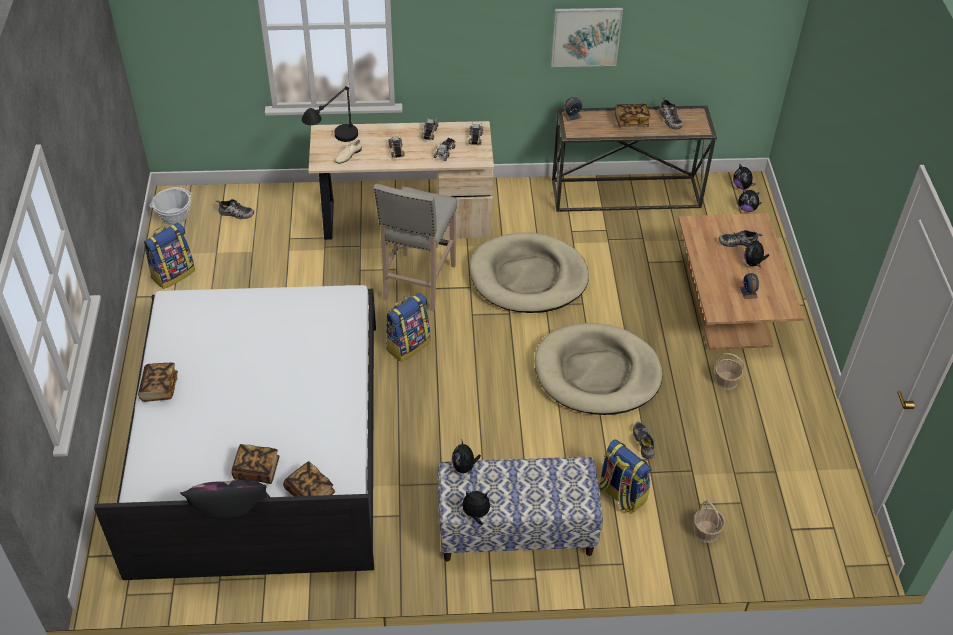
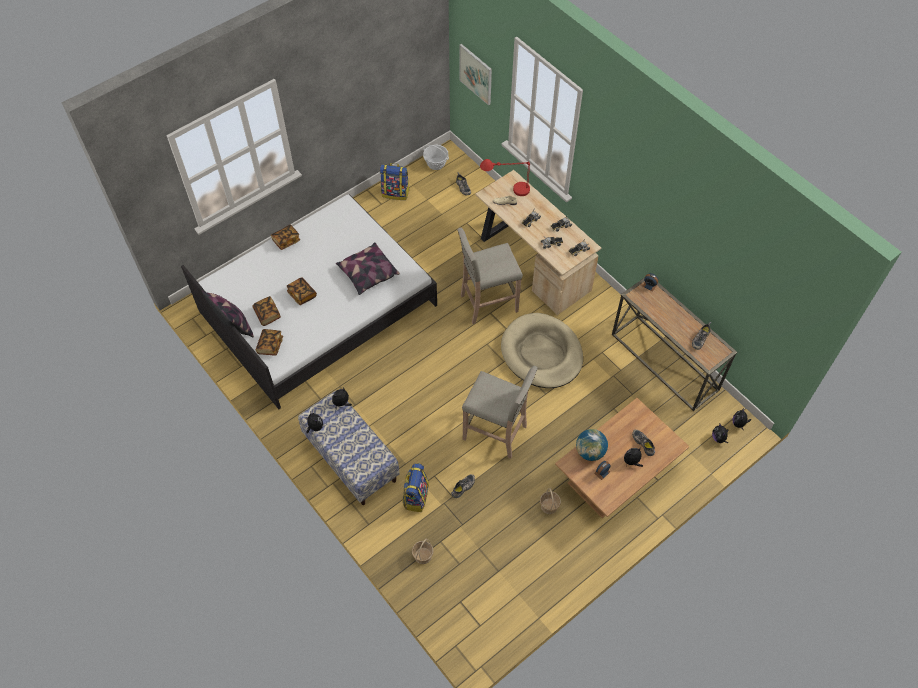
camera: 55 degrees right, 10 degrees up
(301, 336) = (368, 274): none -> pillow
(333, 145) = (506, 190): black table lamp -> red table lamp
(407, 345) = (437, 328): backpack -> none
(586, 36) = (676, 243): picture -> picture (476, 74)
(597, 373) = (496, 433): beige dog bed -> beige stool
(631, 121) = (676, 319): book -> book (302, 294)
(716, 287) = (590, 452): none -> globe

